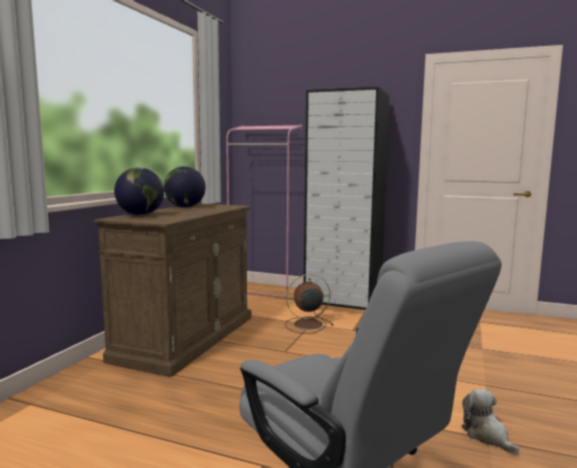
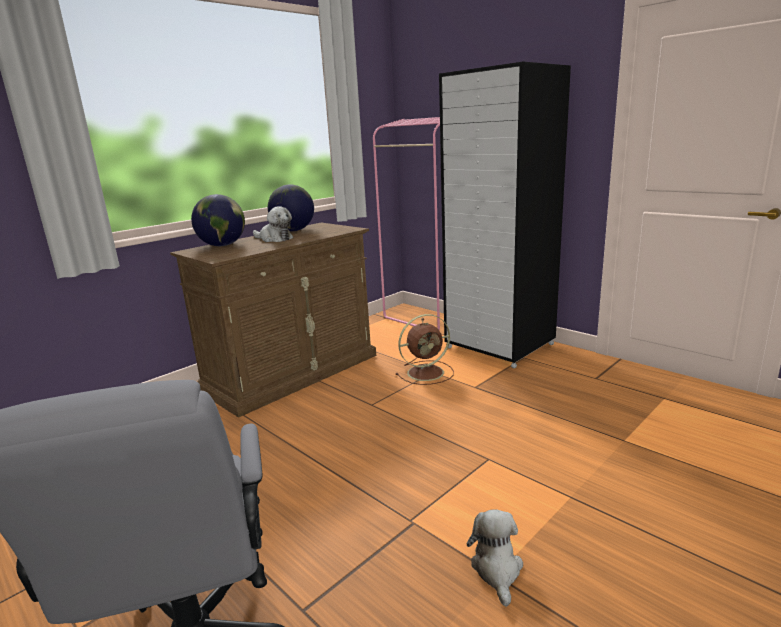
camera: 25 degrees right, 10 degrees up
(182, 211) = (274, 239): none -> plush toy
(306, 325) = (427, 372): brown fan -> brown fan turned 150 degrees clockwise

